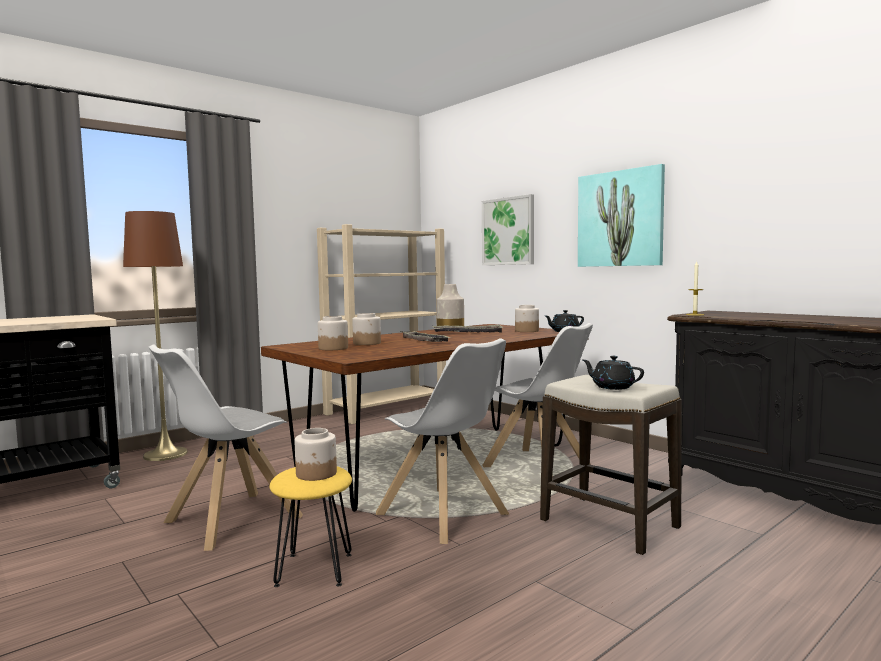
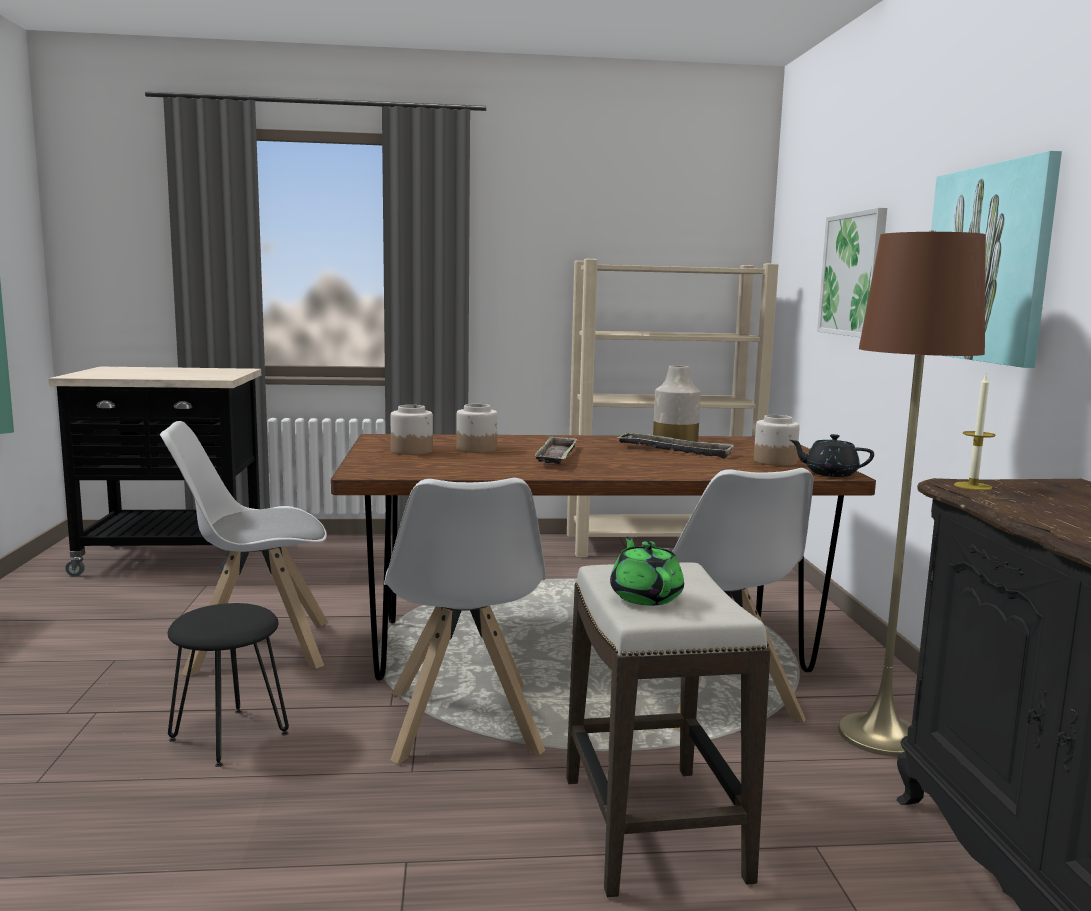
camera: 35 degrees right, 5 degrees up
(165, 454) = (328, 547): brown floor lamp -> brown floor lamp (881, 735)
(313, 569) = (228, 736): yellow stool -> black stool
(316, 474) = (224, 618): jar -> none
(612, 387) = (645, 596): black teapot -> green teapot

